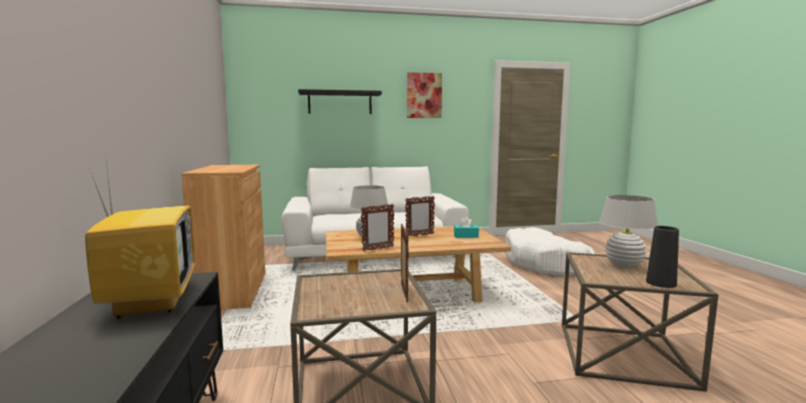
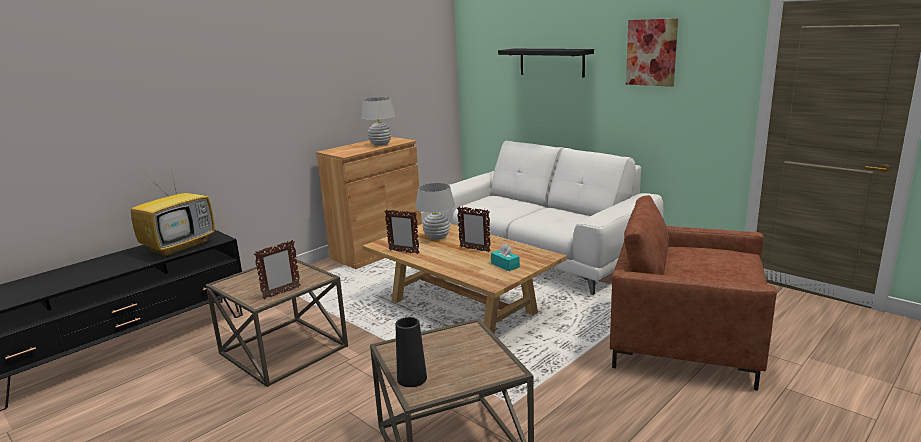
camera: 55 degrees right, 10 degrees up
(546, 263) = (684, 341): white dog bed -> brown armchair
(624, 265) = (464, 353): white table lamp -> white table lamp (380, 144)

